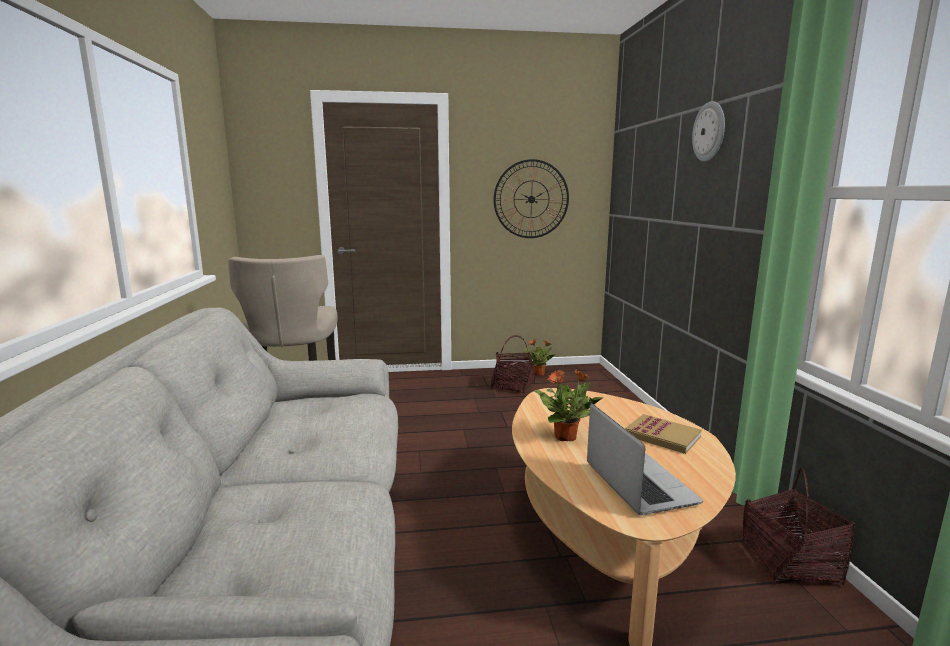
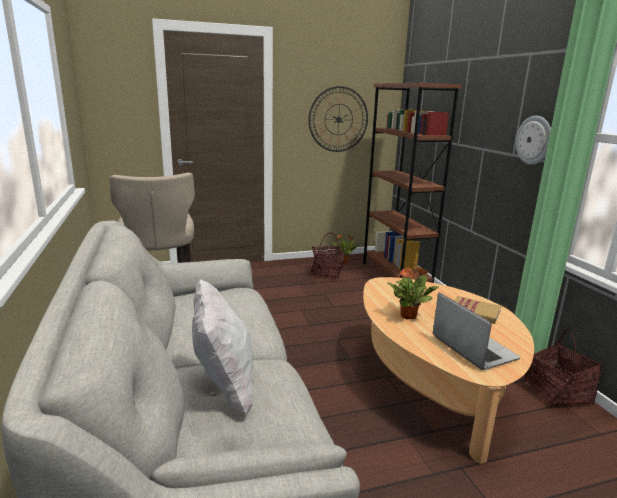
camera: 10 degrees left, 5 degrees up
(272, 514) = (224, 389): none -> white pillow
(600, 392) = (395, 275): none -> brown bookcase
(709, 131) = (496, 78): wall clock -> wall clock (534, 140)

